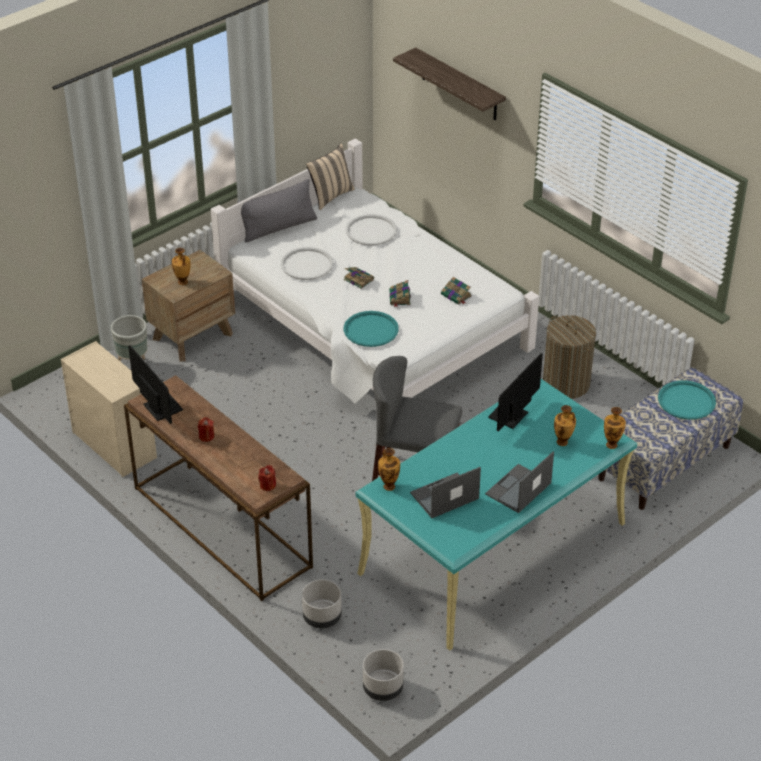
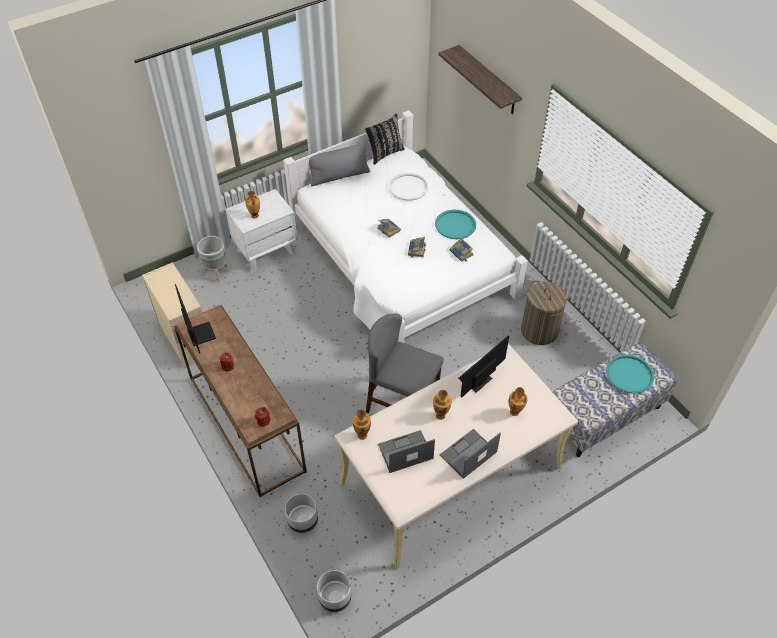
camera: 10 degrees right, 10 degrees up
(193, 336) = (266, 251): brown nightstand -> white nightstand
(307, 264) = (352, 211): white tray -> none
(330, 196) = (384, 153): beige pillow -> black pillow
(371, 330) = (387, 276): turquoise tray -> turquoise tray (455, 225)
(492, 549) = (450, 476): turquoise desk -> beige desk
(612, 444) = (556, 420): vase -> vase (441, 415)

